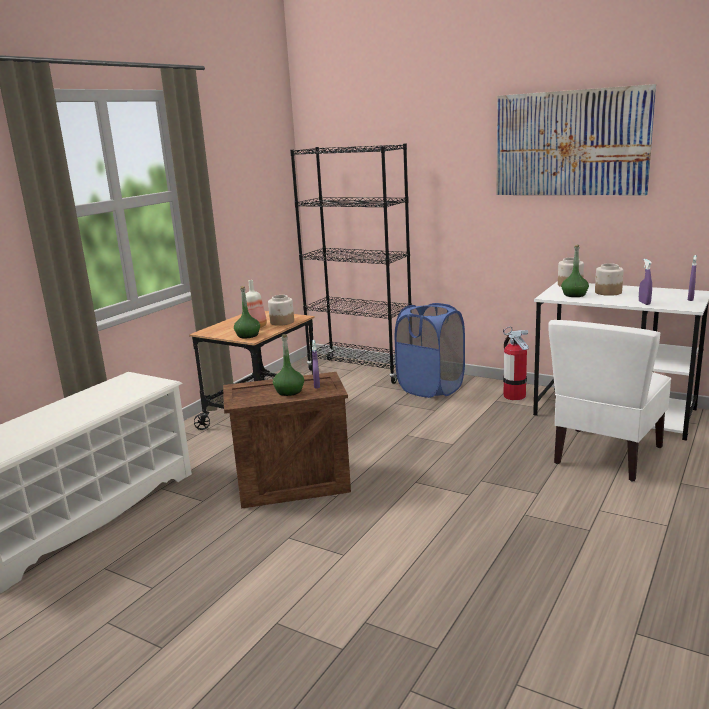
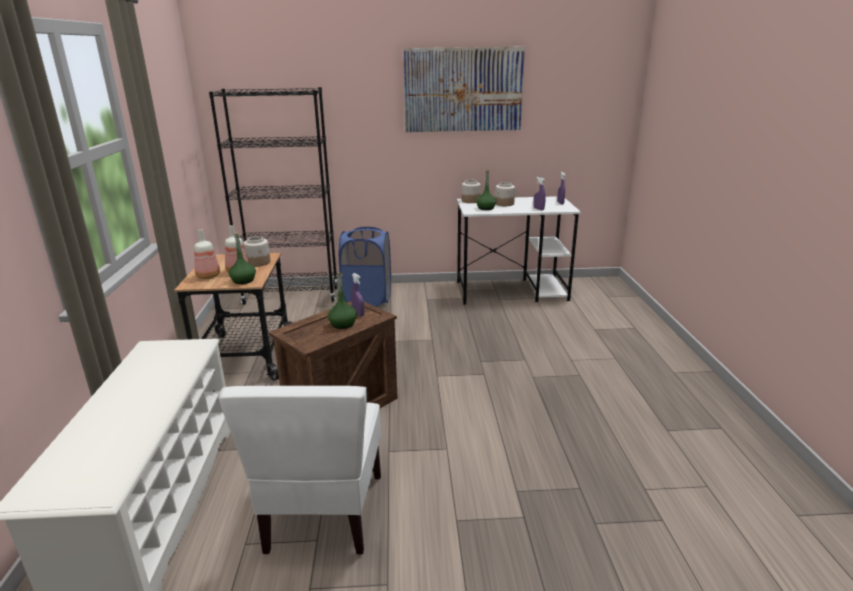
camera: 35 degrees left, 5 degrees up
(227, 328) = (208, 277): none -> bottle
(514, 396) = (435, 293): fire extinguisher -> none
(606, 455) = (537, 322): white chair -> white chair (323, 513)

